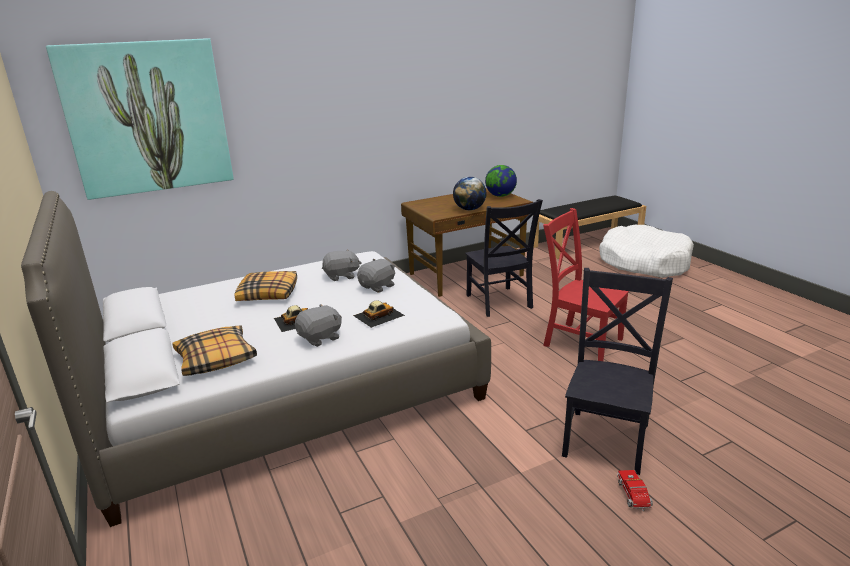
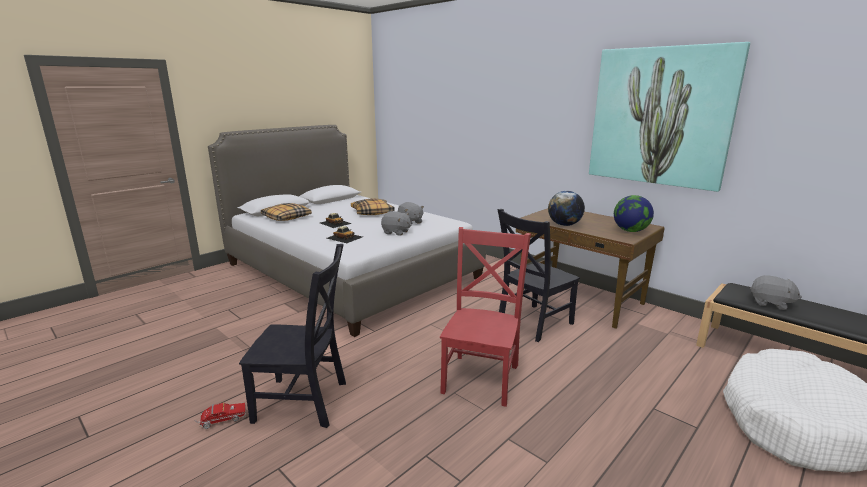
camera: 70 degrees right, 5 degrees down
(148, 118) = (415, 99): picture -> picture (660, 117)
(320, 338) = (312, 231): grey plush toy -> grey plush toy (771, 303)

